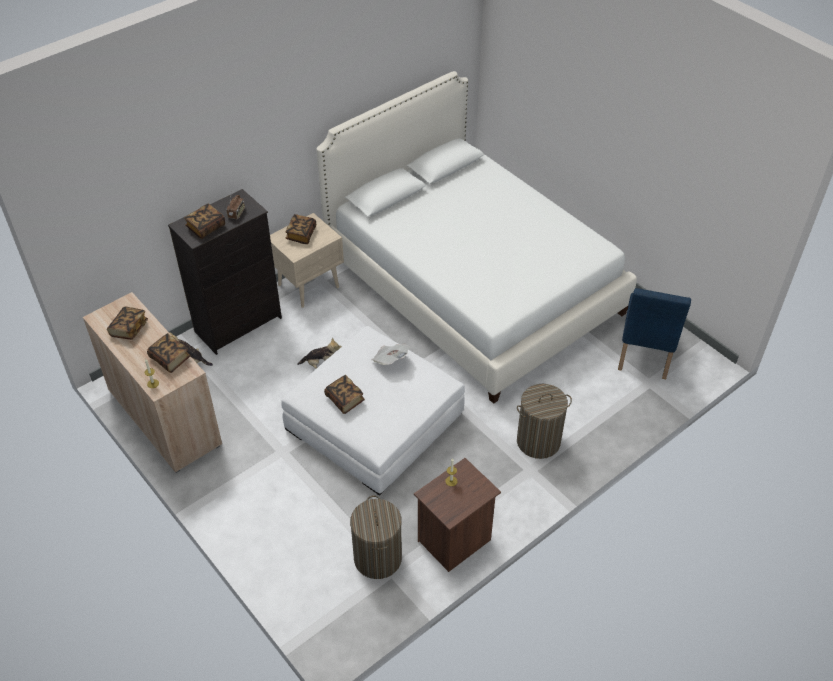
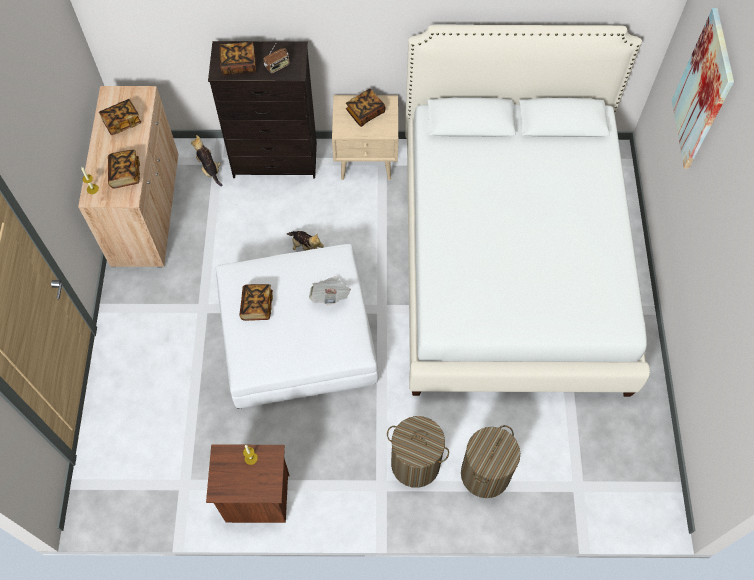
camera: 40 degrees right, 15 degrees up
(378, 558) = (185, 464): laundry basket -> laundry basket (485, 474)
(543, 74) = (702, 91): none -> picture
(643, 357) = (600, 456): blue chair -> none

